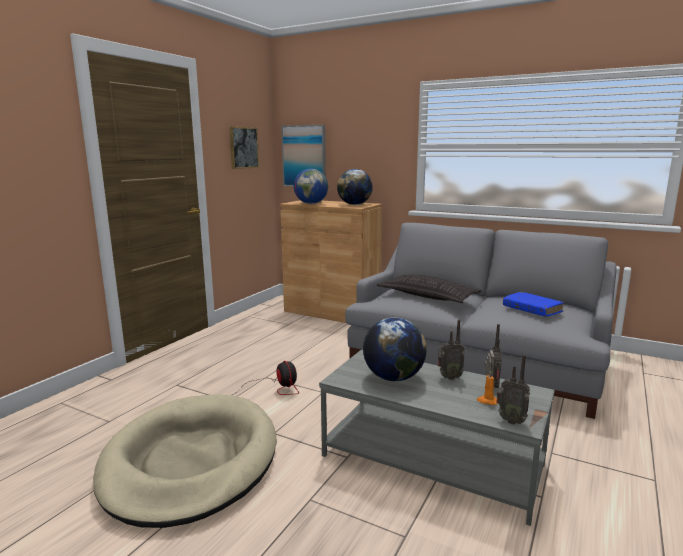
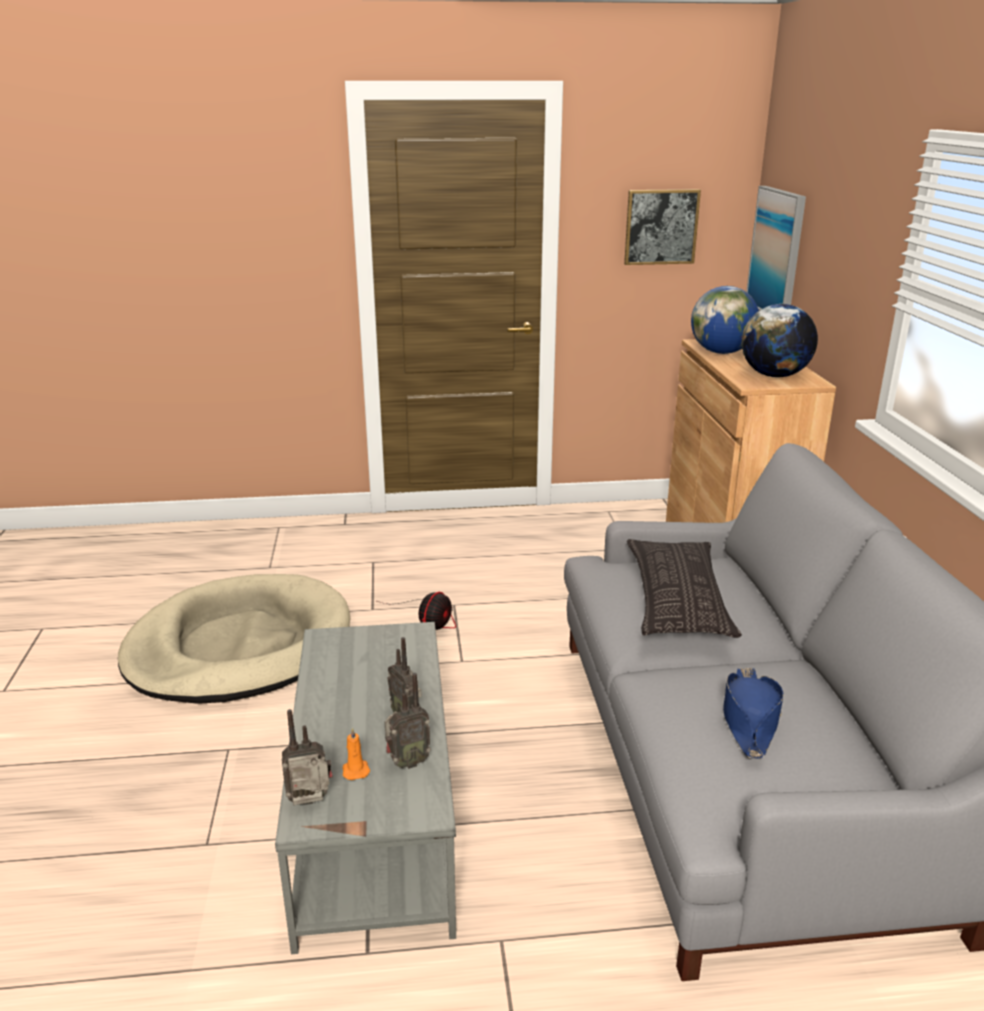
camera: 55 degrees right, 10 degrees up
(393, 377) = (364, 674): globe -> none
(511, 420) = (311, 805): radio -> radio turned 75 degrees clockwise
(532, 310) = (749, 719): blue book -> blue hat

